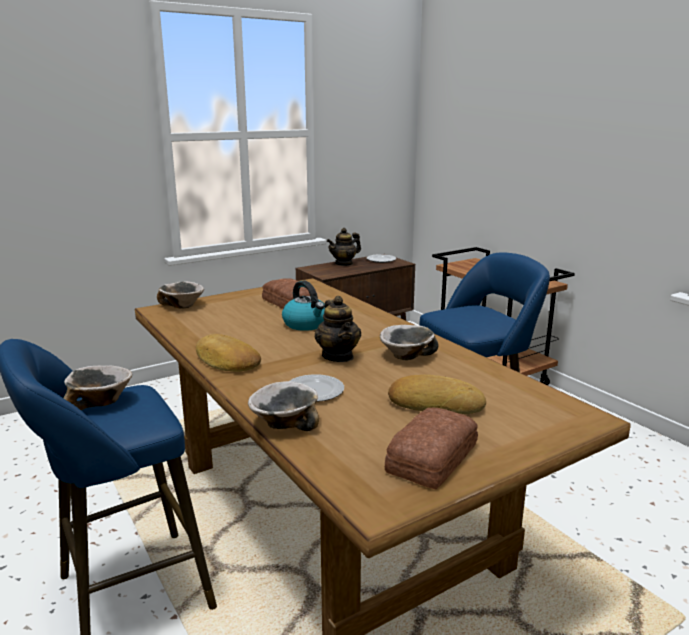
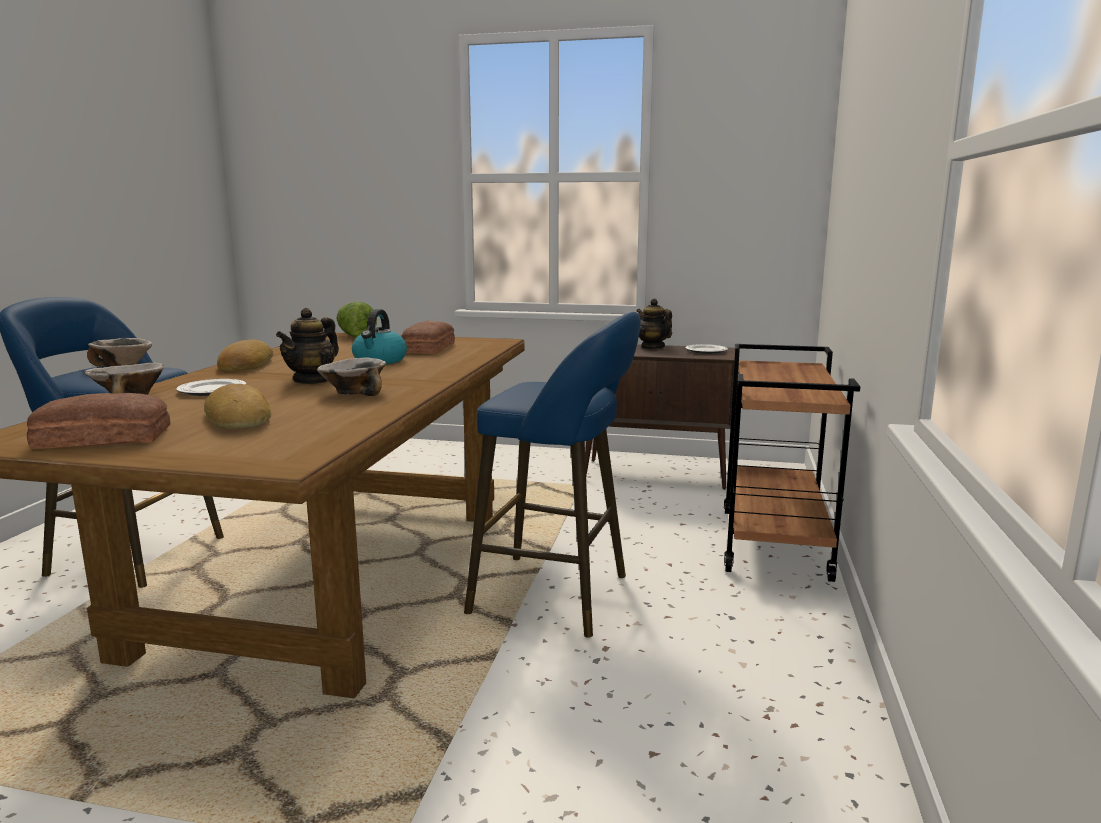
camera: 45 degrees right, 5 degrees down
(183, 306) = (355, 336): bowl -> lettuce
(344, 263) = (652, 347): teapot -> teapot turned 45 degrees clockwise

